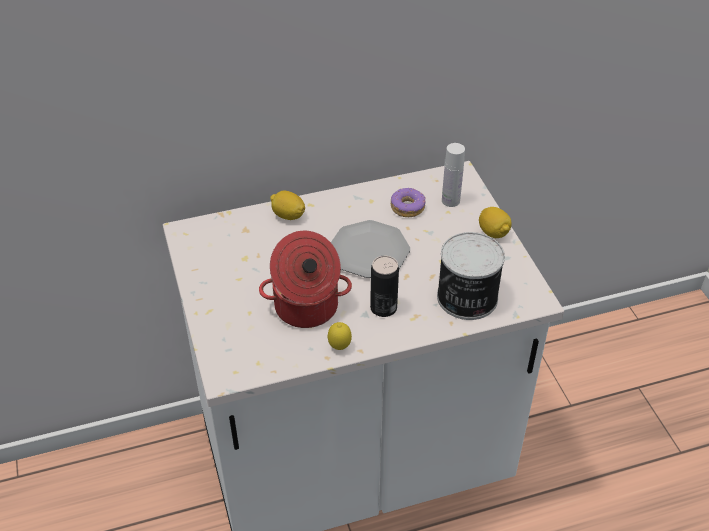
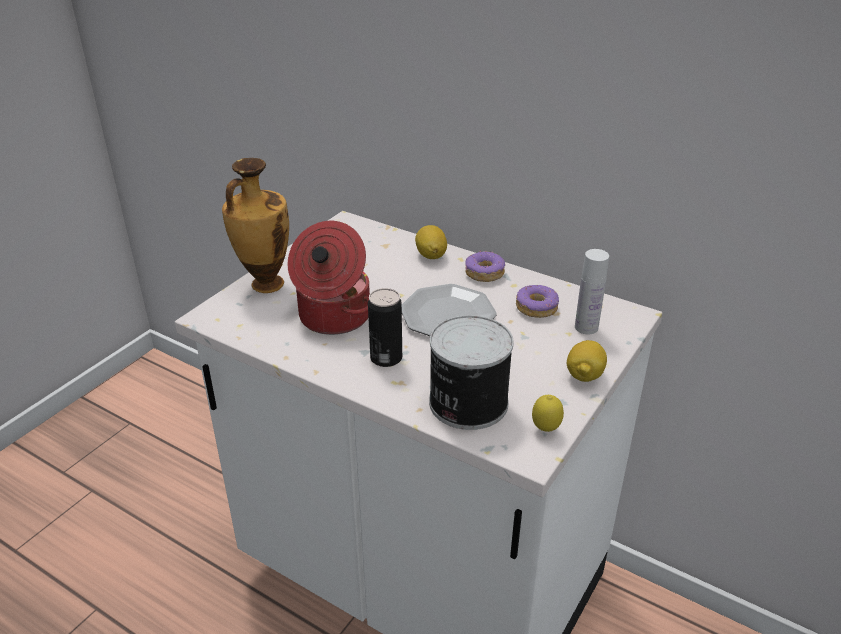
camera: 50 degrees right, 10 degrees down
(219, 322) = (265, 284): none -> vase
(339, 347) = (306, 358): lemon -> lemon (545, 430)
(341, 205) = (484, 273): none -> donut

